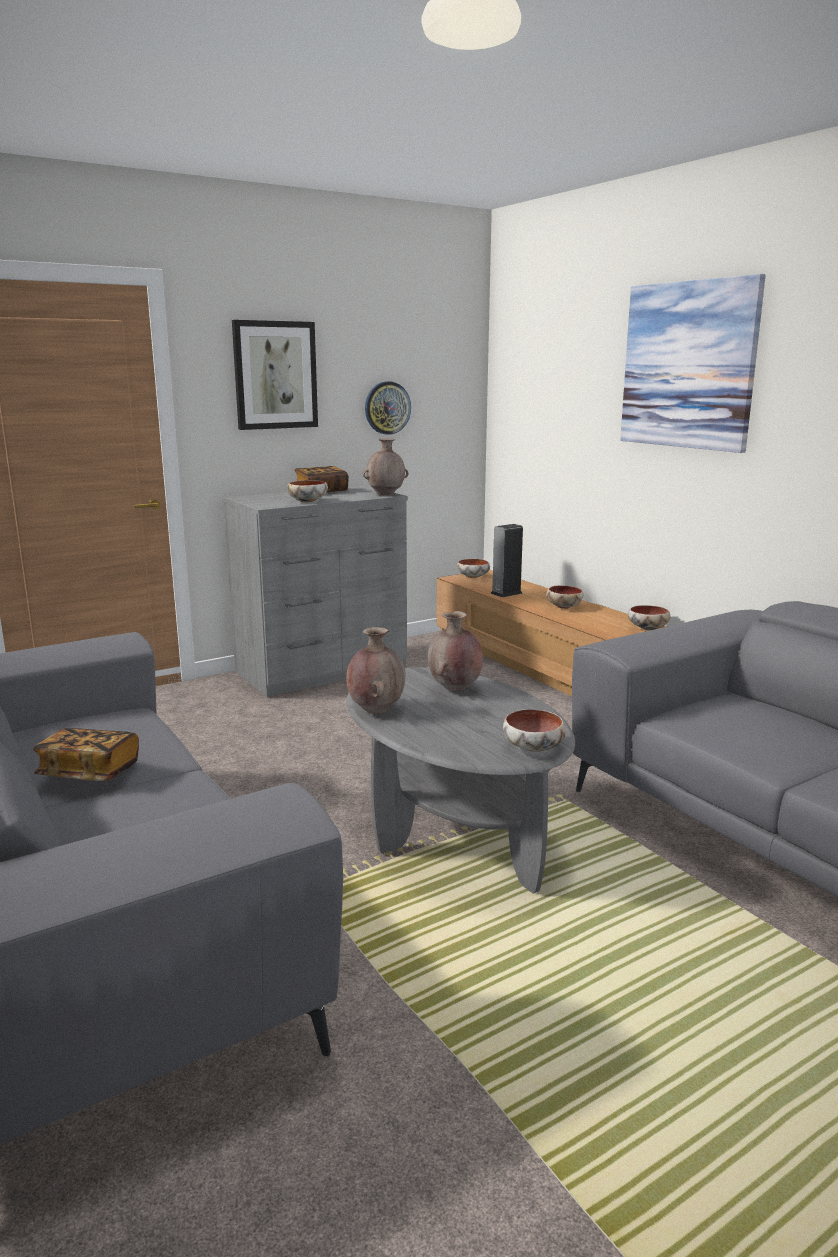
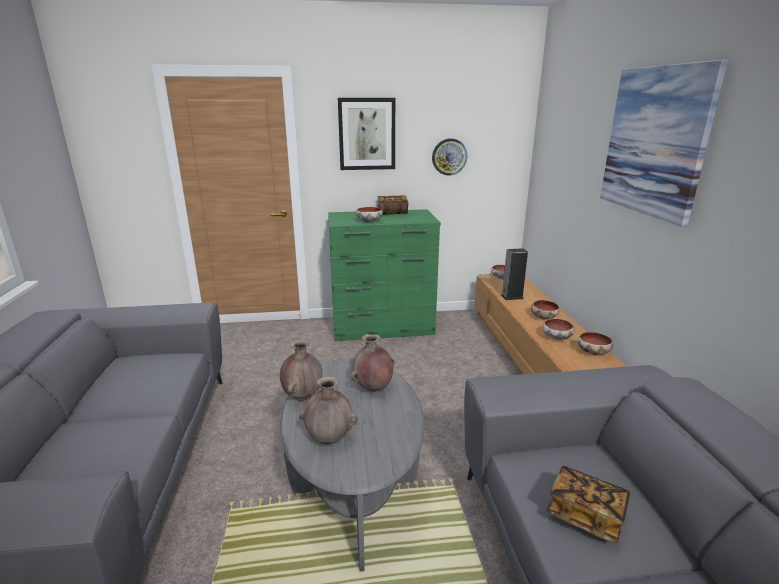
camera: 25 degrees right, 5 degrees up
(90, 772) = (112, 402): book -> book (585, 514)
(323, 670) = (383, 327): grey dresser -> green dresser
(386, 494) = (427, 220): brown vase -> brown vase (329, 439)
(534, 748) = (365, 469): bowl -> bowl (557, 338)

